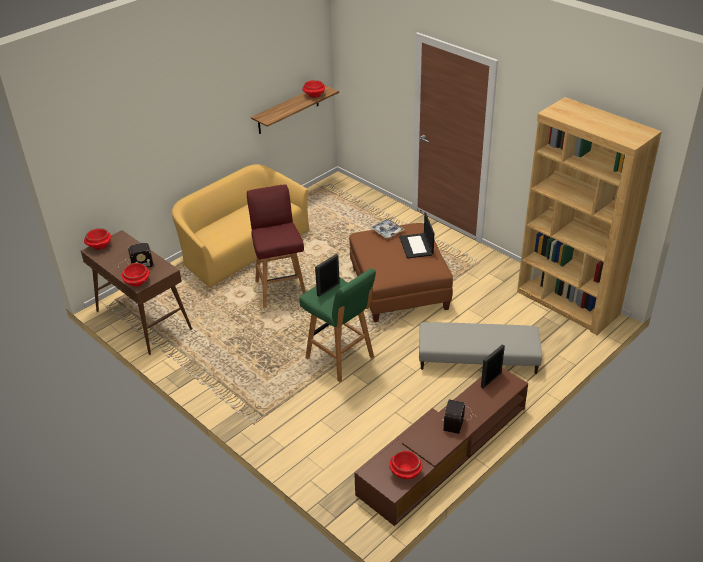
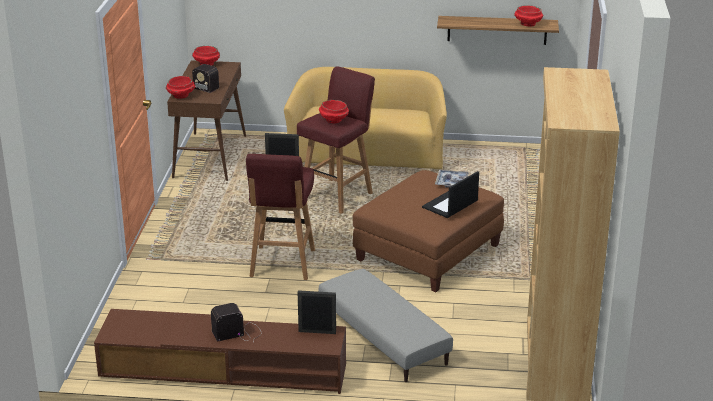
camera: 50 degrees right, 10 degrees down
(340, 358) = (282, 264): green stool -> red stool
(405, 472) = (137, 333): red bowl -> red bowl (333, 120)

